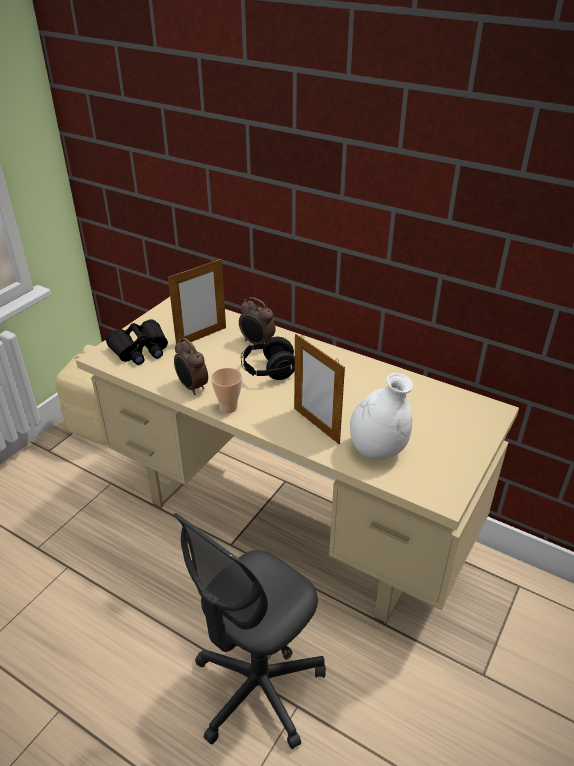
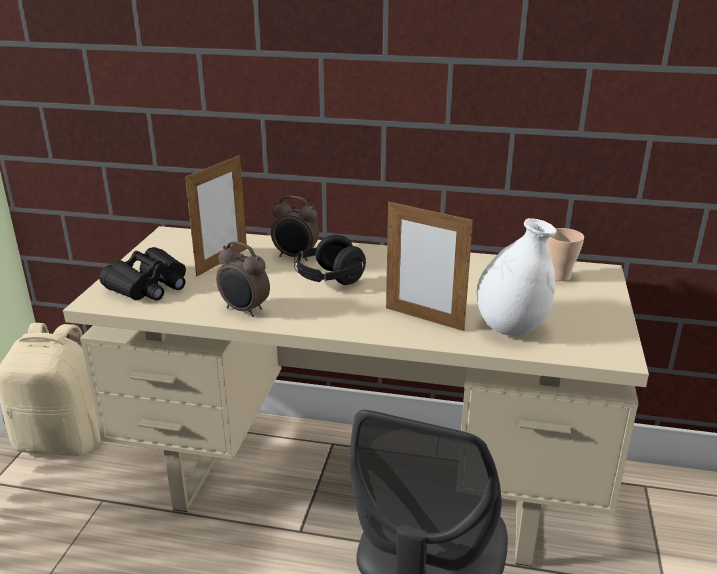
camera: 20 degrees left, 10 degrees down
(228, 407) = (305, 321): cup -> cup (559, 276)

